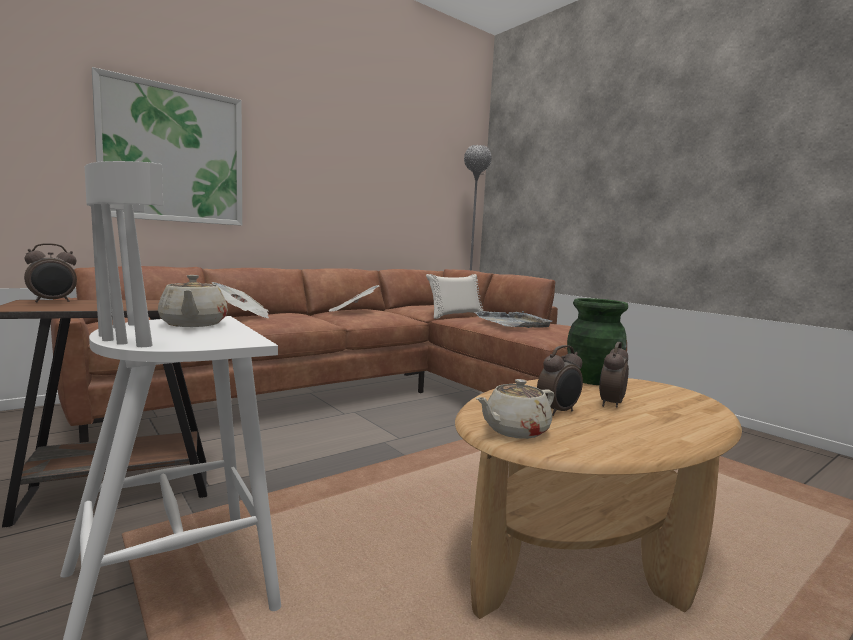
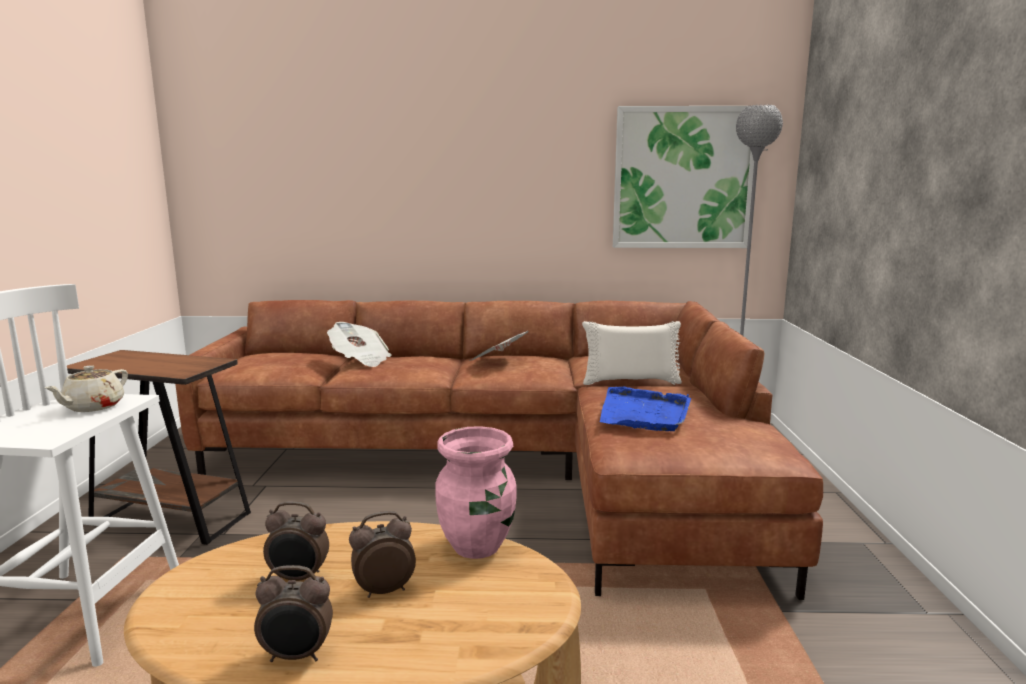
camera: 40 degrees right, 5 degrees up
(53, 301) = (129, 355): alarm clock -> alarm clock (297, 656)
(173, 155) = (339, 183): picture -> picture (683, 178)
(513, 323) = (644, 413): grey tray -> blue tray
(515, 430) = (197, 586): beige teapot -> none
(592, 380) = (478, 546): green vase -> pink vase

